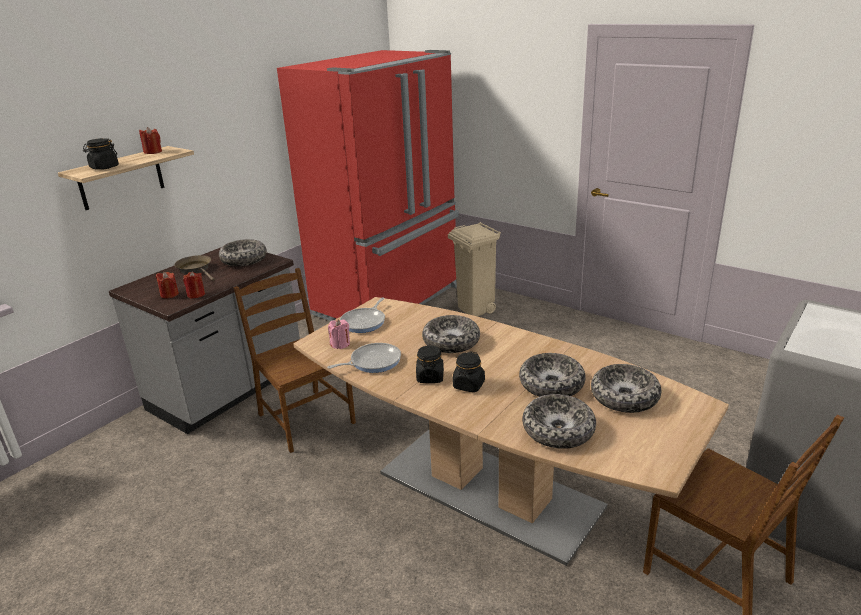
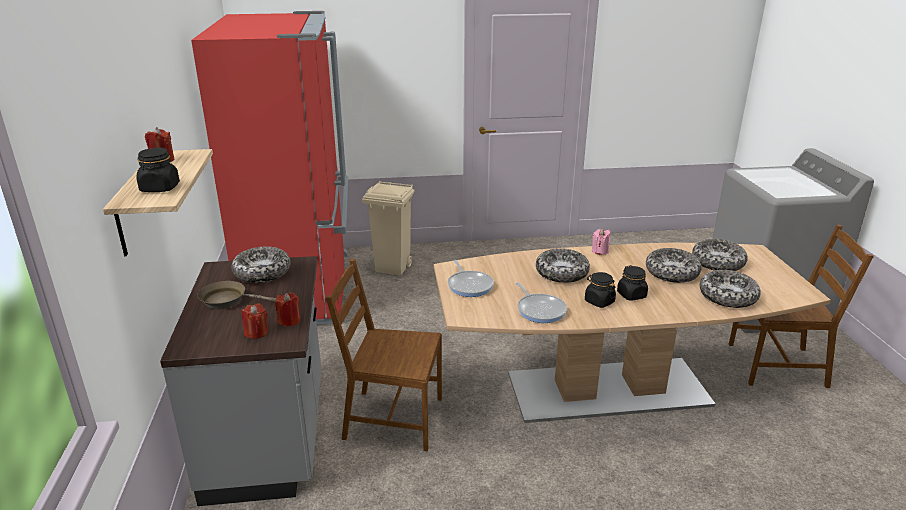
camera: 45 degrees left, 0 degrees up
(340, 344) = (488, 309): pink candle -> pink candle (600, 251)
(373, 362) = (540, 310): frying pan -> frying pan turned 135 degrees clockwise

